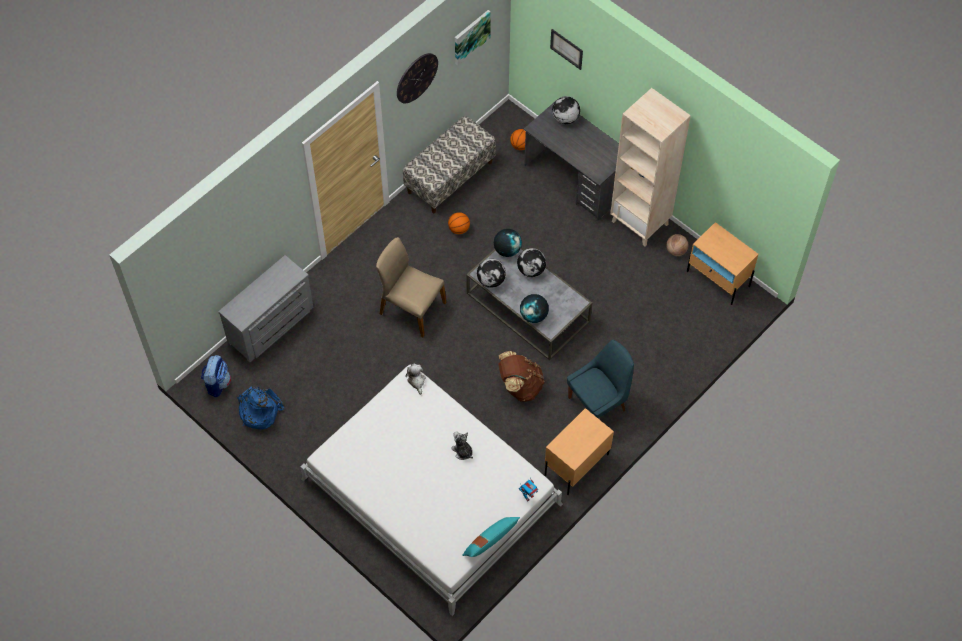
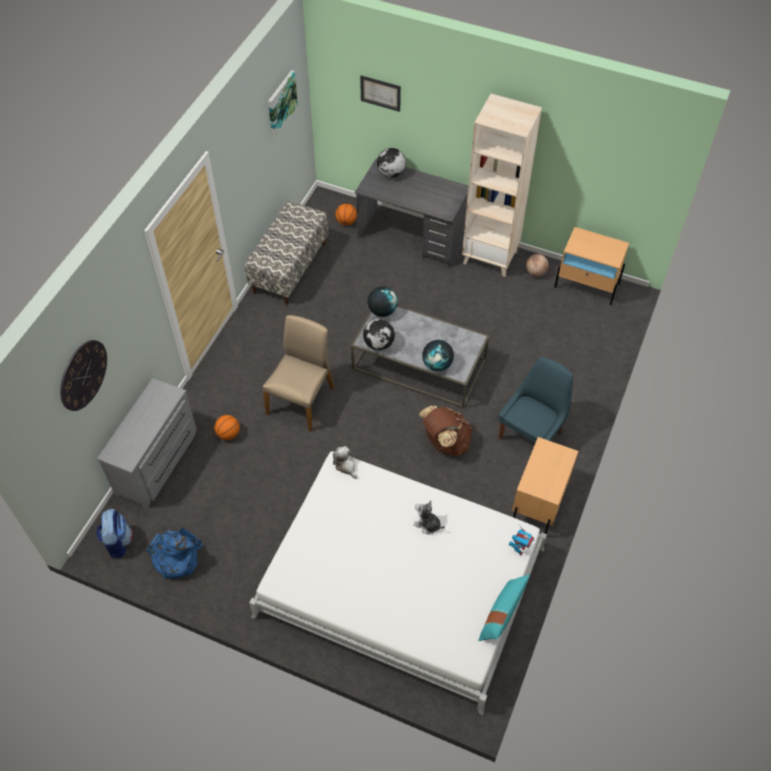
camera: 20 degrees left, 5 degrees down
(411, 308) = (301, 400): beige chair -> beige chair turned 105 degrees clockwise
(416, 78) = (241, 150): wall clock -> wall clock (83, 375)
(459, 229) = (318, 311): basketball -> basketball (228, 434)
(531, 270) = (415, 322): globe -> none

